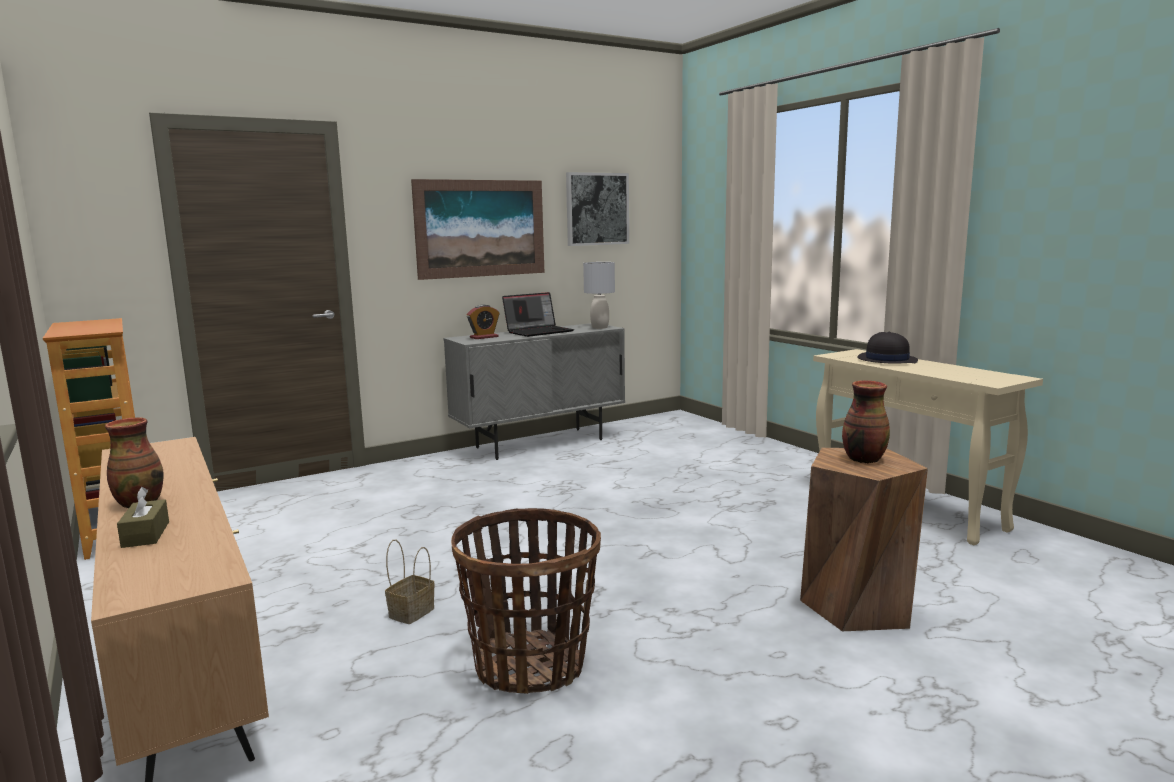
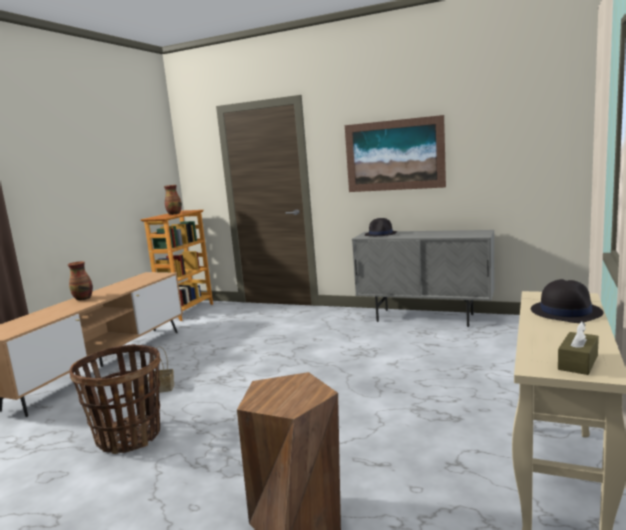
camera: 55 degrees right, 0 degrees up
(146, 534) = (49, 311): brown tissue box -> brown tissue box (578, 362)
(484, 337) = (381, 234): alarm clock -> black hat
(539, 332) = (425, 233): laptop -> none
(597, 209) = (499, 133): picture -> none
(599, 327) = (475, 234): grey table lamp -> none
(862, 459) = (289, 391): vase -> vase (174, 214)

